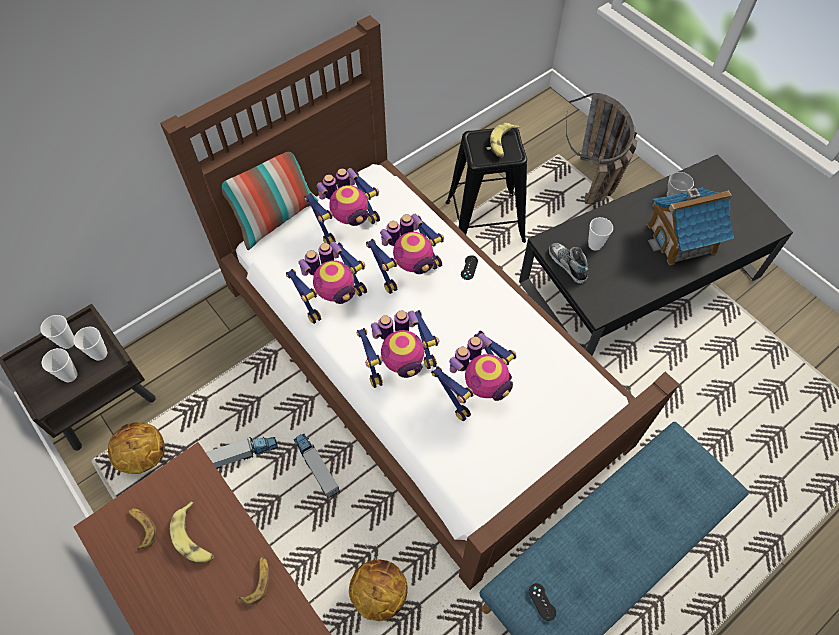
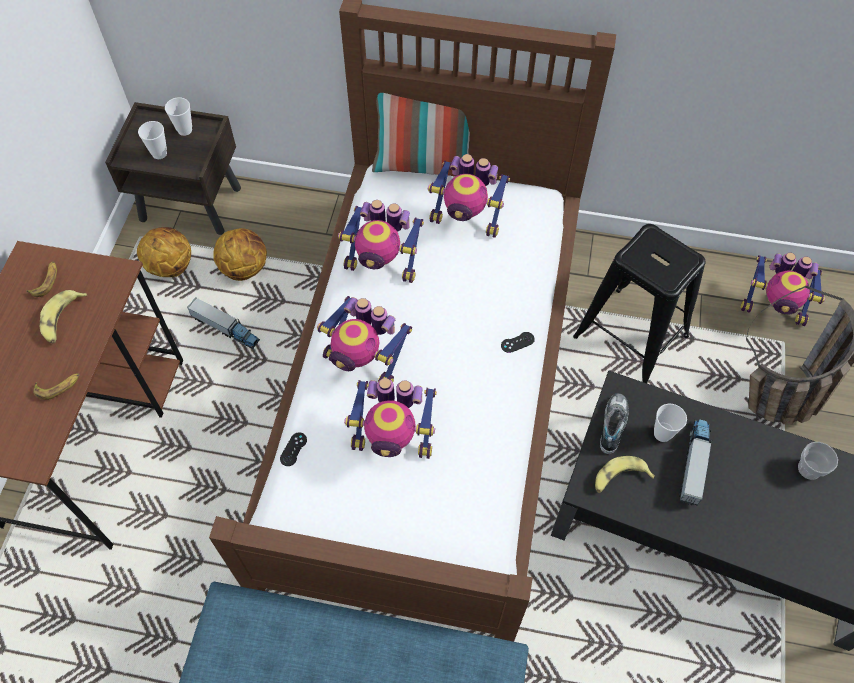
camera: 50 degrees right, 0 degrees up
(99, 354) = (192, 156): cup -> none
(316, 466) = (260, 390): toy truck -> toy truck (693, 463)
(379, 593) = (188, 522): basketball -> basketball (244, 267)
(409, 271) = (466, 298): toy robot -> toy robot (773, 308)
(502, 143) = (671, 262): banana -> banana (619, 478)
(542, 602) = (235, 638): black game controller -> black game controller (293, 449)
(681, 239) = (758, 512): toy house -> none

